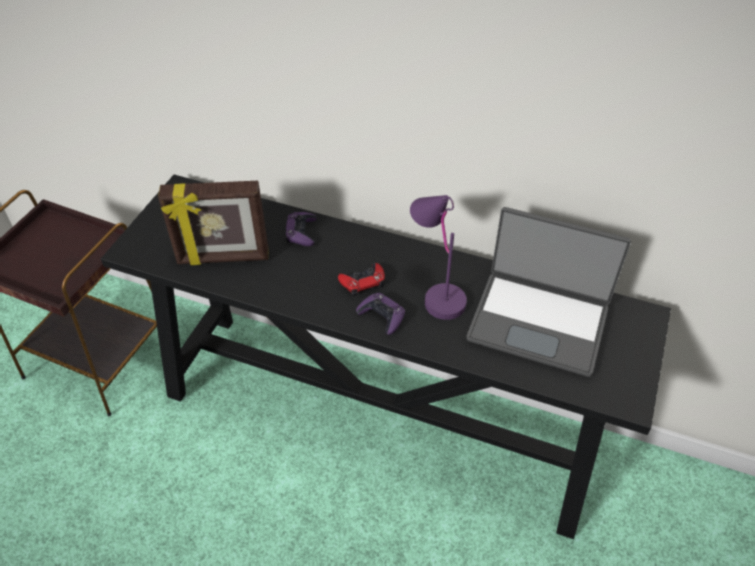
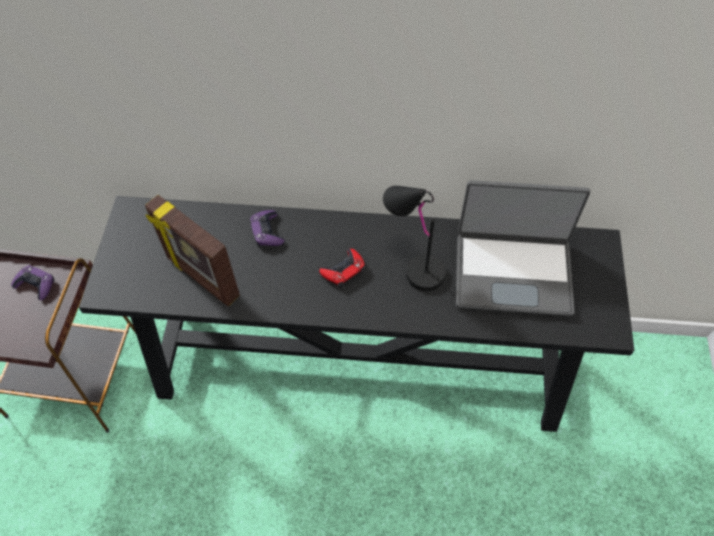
camera: 15 degrees left, 10 degrees up
(223, 258) = (202, 278): picture frame -> picture frame turned 60 degrees clockwise
(382, 316) = (373, 301): purple game controller -> purple game controller (35, 284)
(435, 290) = (412, 263): purple table lamp -> black table lamp

